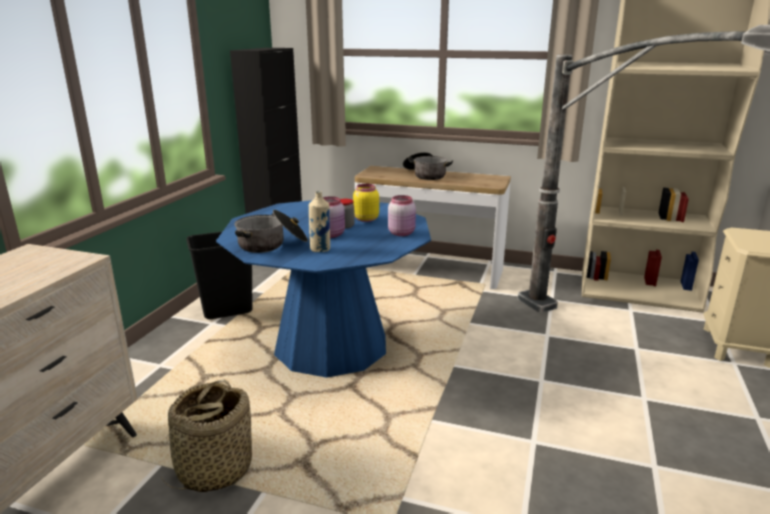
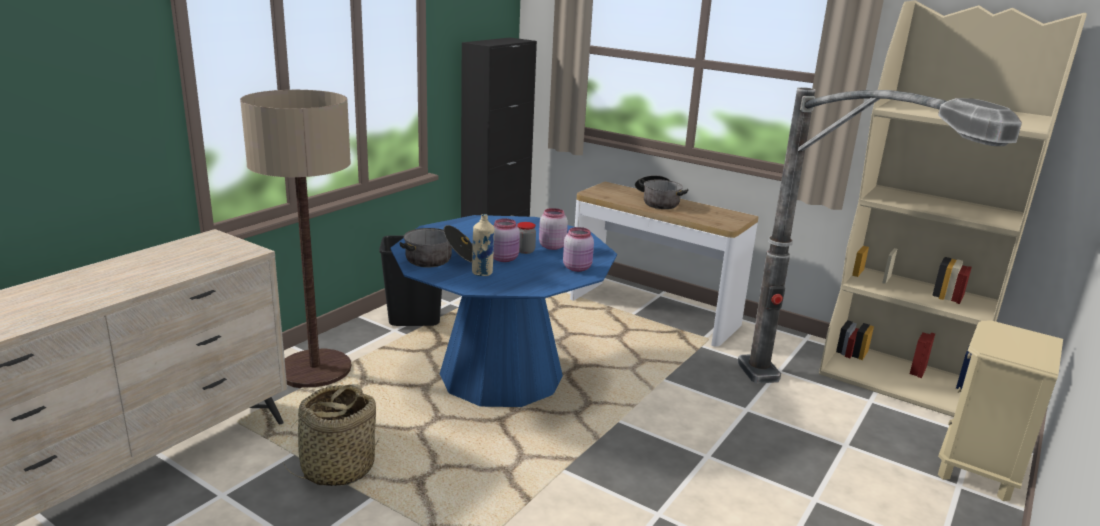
camera: 15 degrees right, 0 degrees up
(149, 374) = (315, 370): none -> floor lamp
(365, 219) = (551, 246): yellow jar -> pink jar

